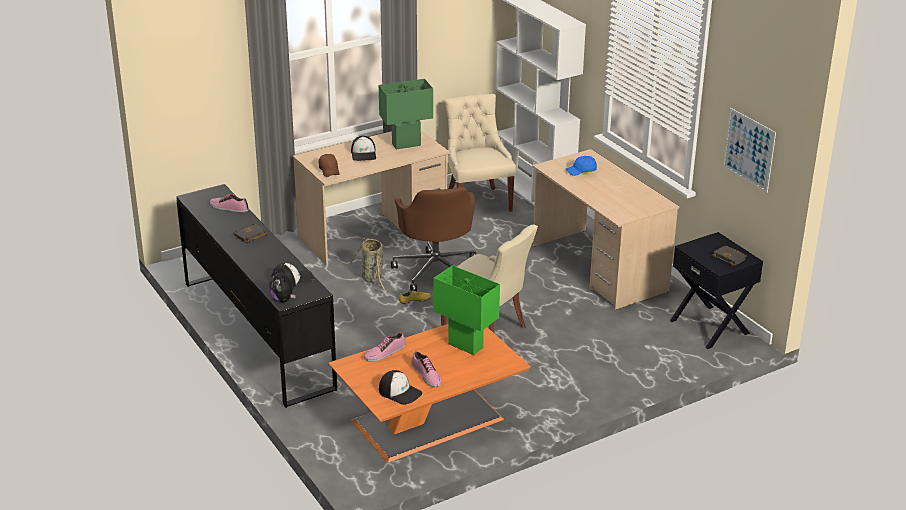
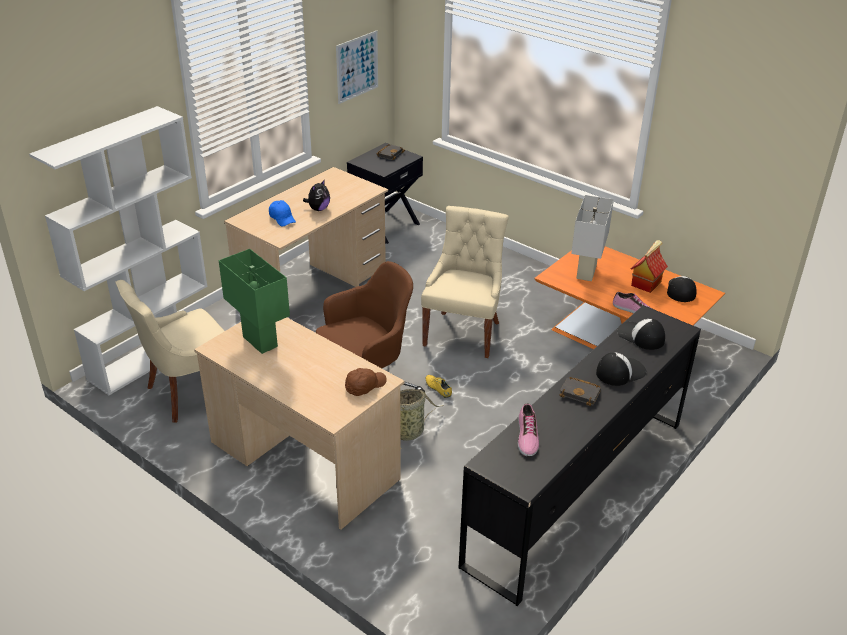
camera: 110 degrees left, 5 degrees up
(283, 300) = (681, 331): plush toy -> plush toy (318, 209)
(364, 154) = (303, 369): cap -> cap (620, 372)
(426, 375) = (646, 283): shoe -> toy house
(465, 346) = (586, 272): green table lamp -> white table lamp

